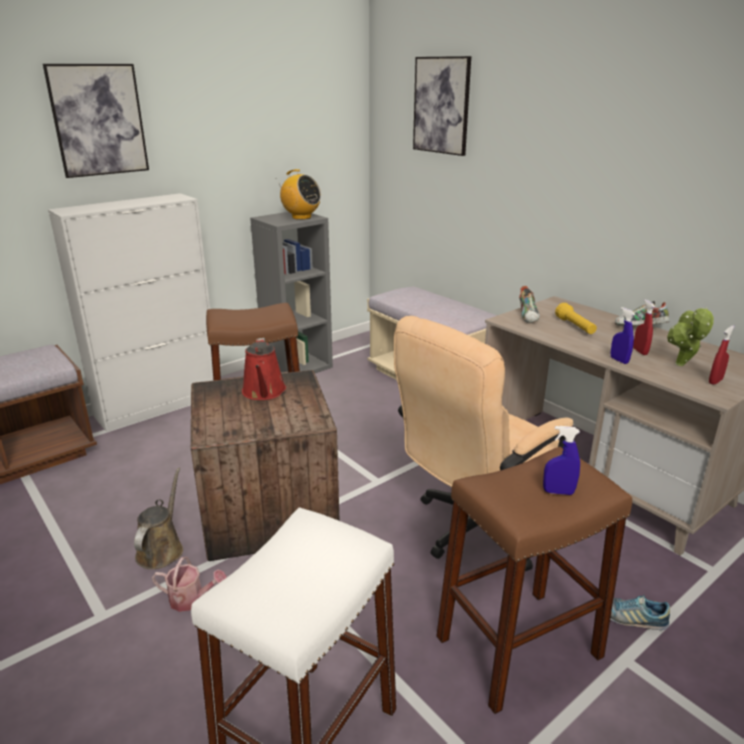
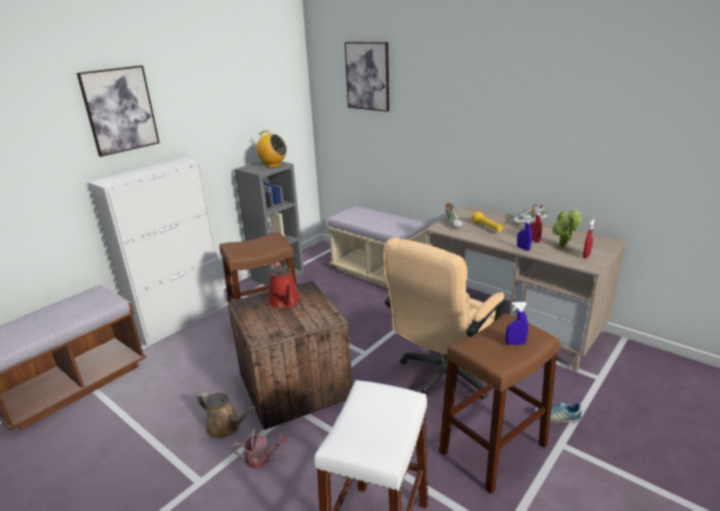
camera: 10 degrees left, 0 degrees up
(161, 549) = (226, 427): brown watering can -> brown watering can turned 120 degrees clockwise

